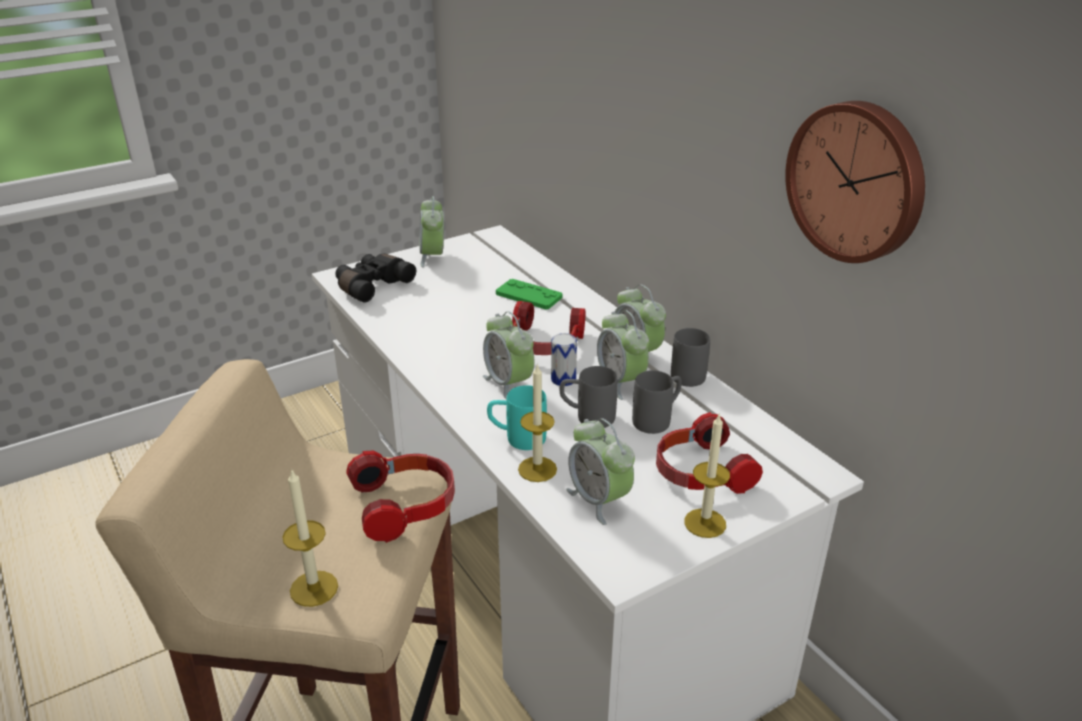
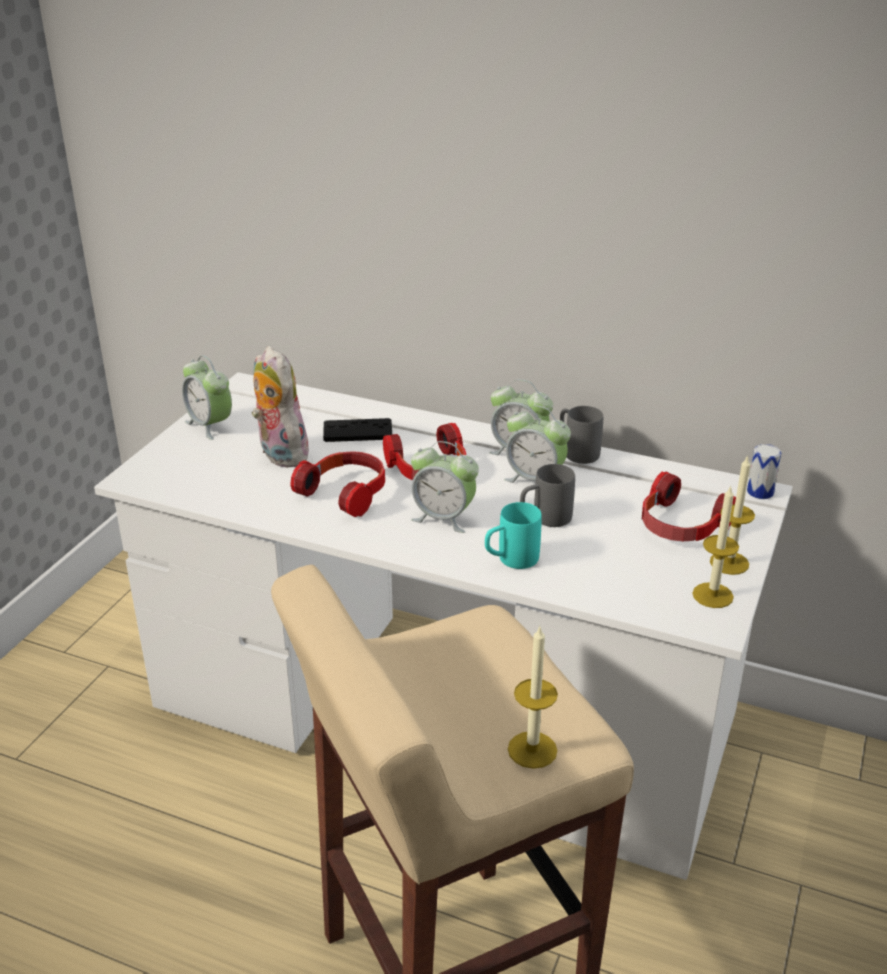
camera: 35 degrees left, 0 degrees up
(372, 285) = (183, 476): black binoculars -> none
(406, 505) = (515, 649): headphones -> headphones (346, 493)
(453, 293) = (279, 454): none -> plush toy
(529, 295) = (357, 432): green game controller -> black game controller
(537, 469) = (559, 578): candle -> candle (712, 595)
(563, 379) = (485, 495): can -> can (760, 492)
(599, 500) = (636, 580): alarm clock -> none
(657, 419) = (601, 498): grey mug -> none
(857, 181) = (752, 228): wall clock -> none

